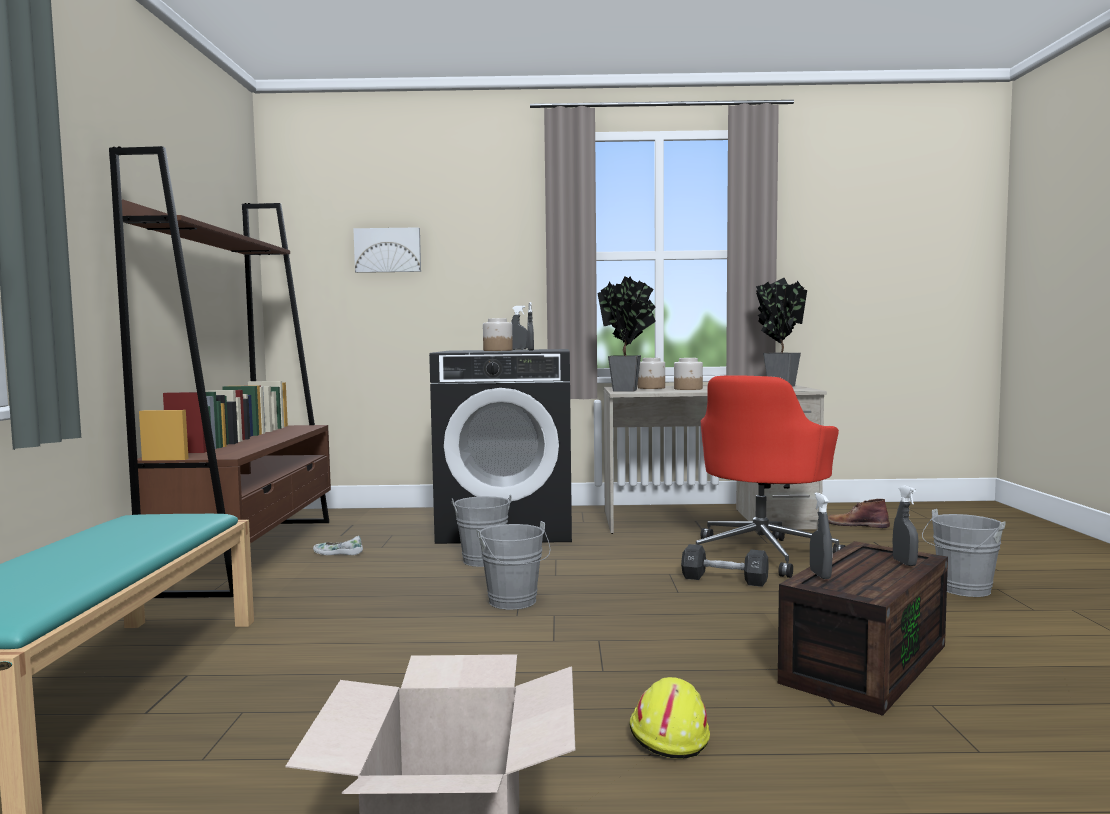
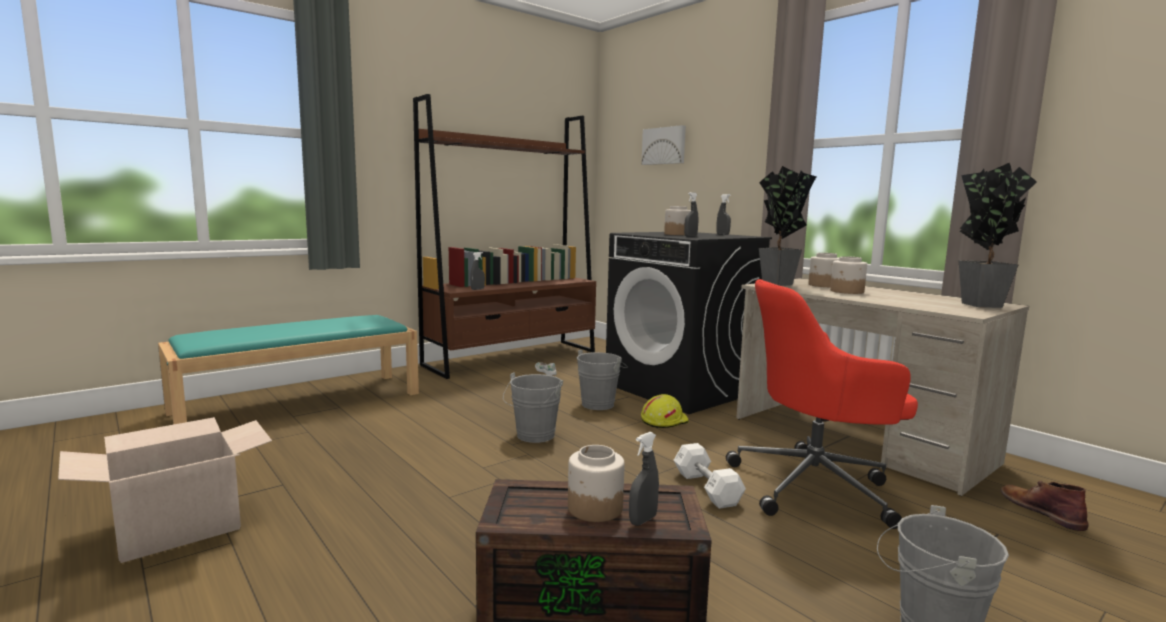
camera: 50 degrees right, 5 degrees up
(668, 734) = (364, 547): yellow hard hat -> yellow hard hat (663, 421)
(724, 580) = (706, 488): black dumbbell -> white dumbbell
(820, 575) = (542, 489): grey spray bottle -> grey spray bottle (477, 289)
(871, 569) = (594, 508): none -> jar

